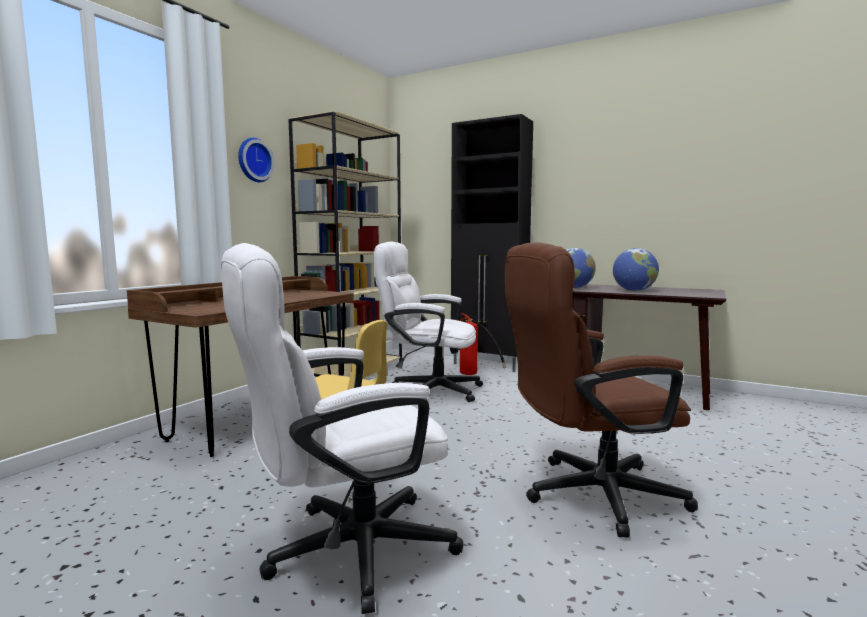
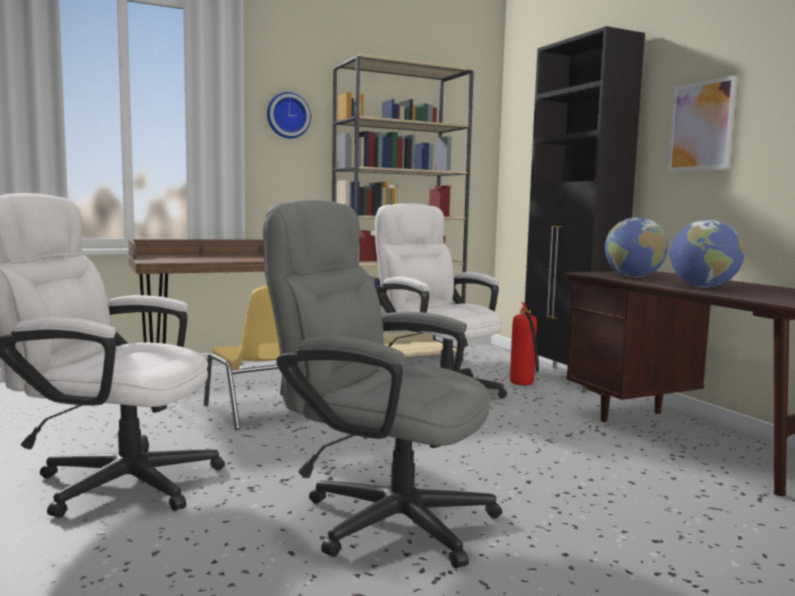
camera: 35 degrees right, 0 degrees up
(582, 187) = (701, 126): none -> picture
(588, 495) = (381, 516): brown office chair -> grey office chair

